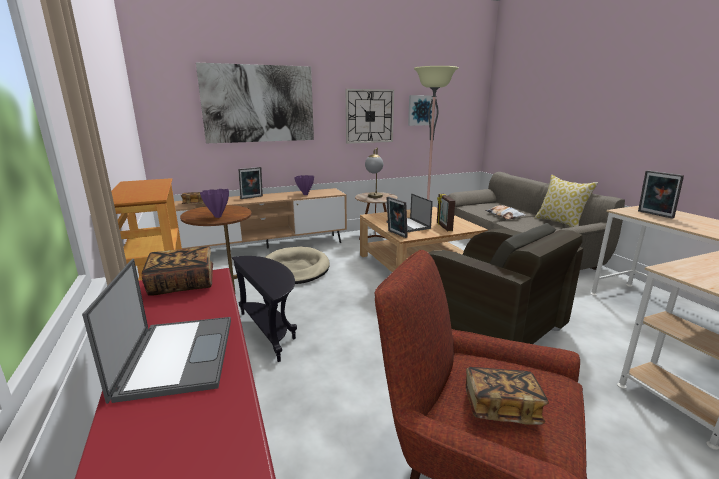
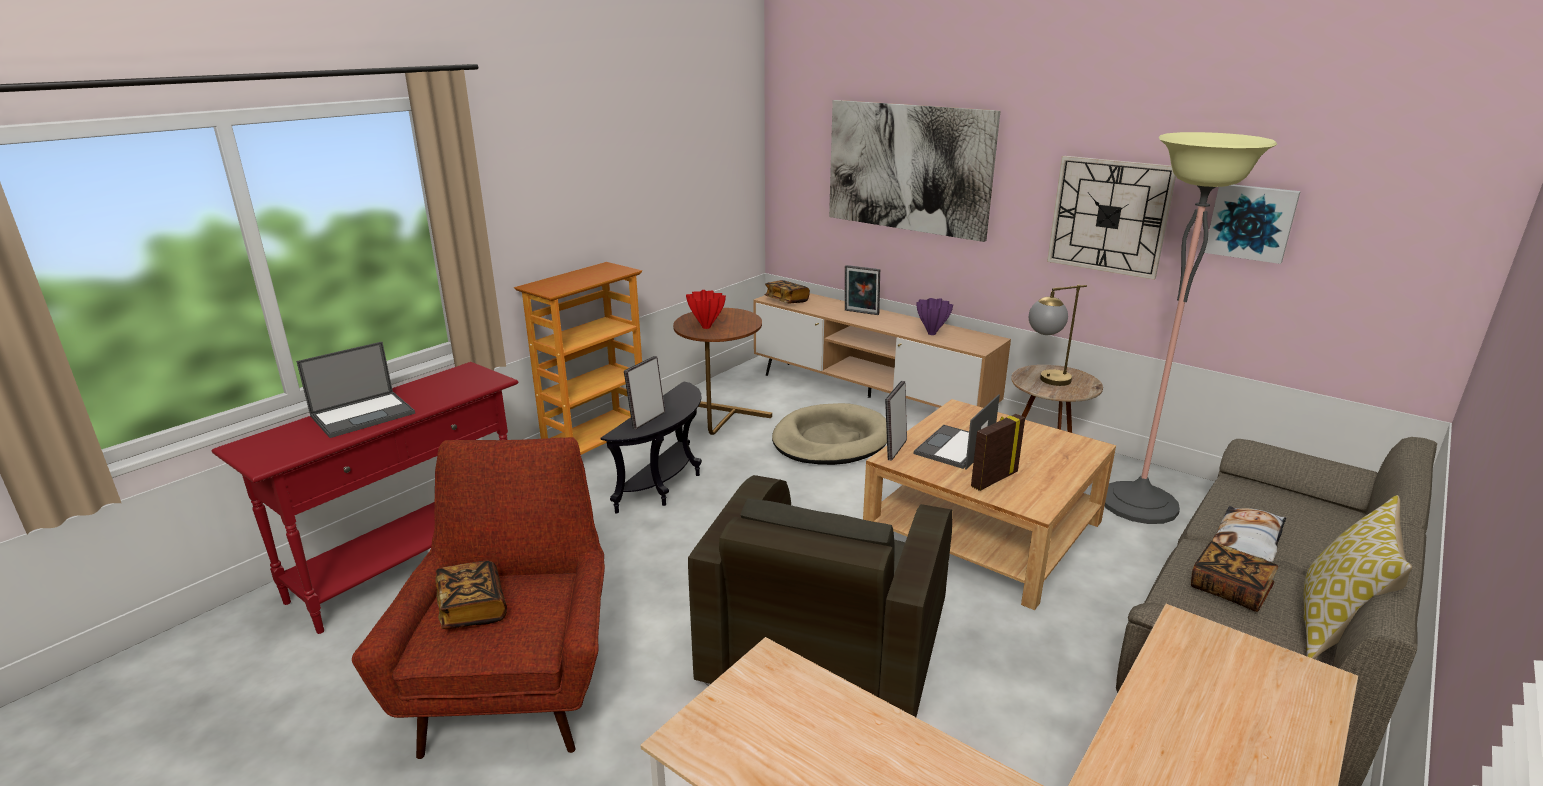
camera: 60 degrees right, 5 degrees up
(182, 284) = (471, 377): book -> book (1229, 589)
(217, 217) = (705, 327): purple vase -> red vase
(654, 214) = (1216, 675): picture frame -> picture frame (646, 420)

